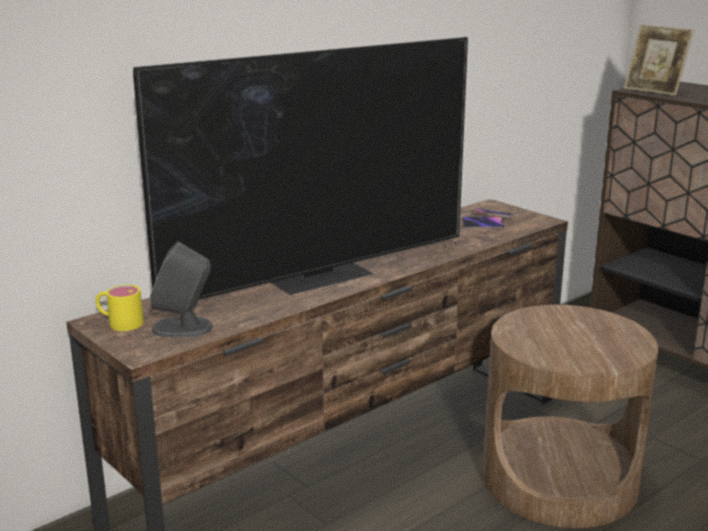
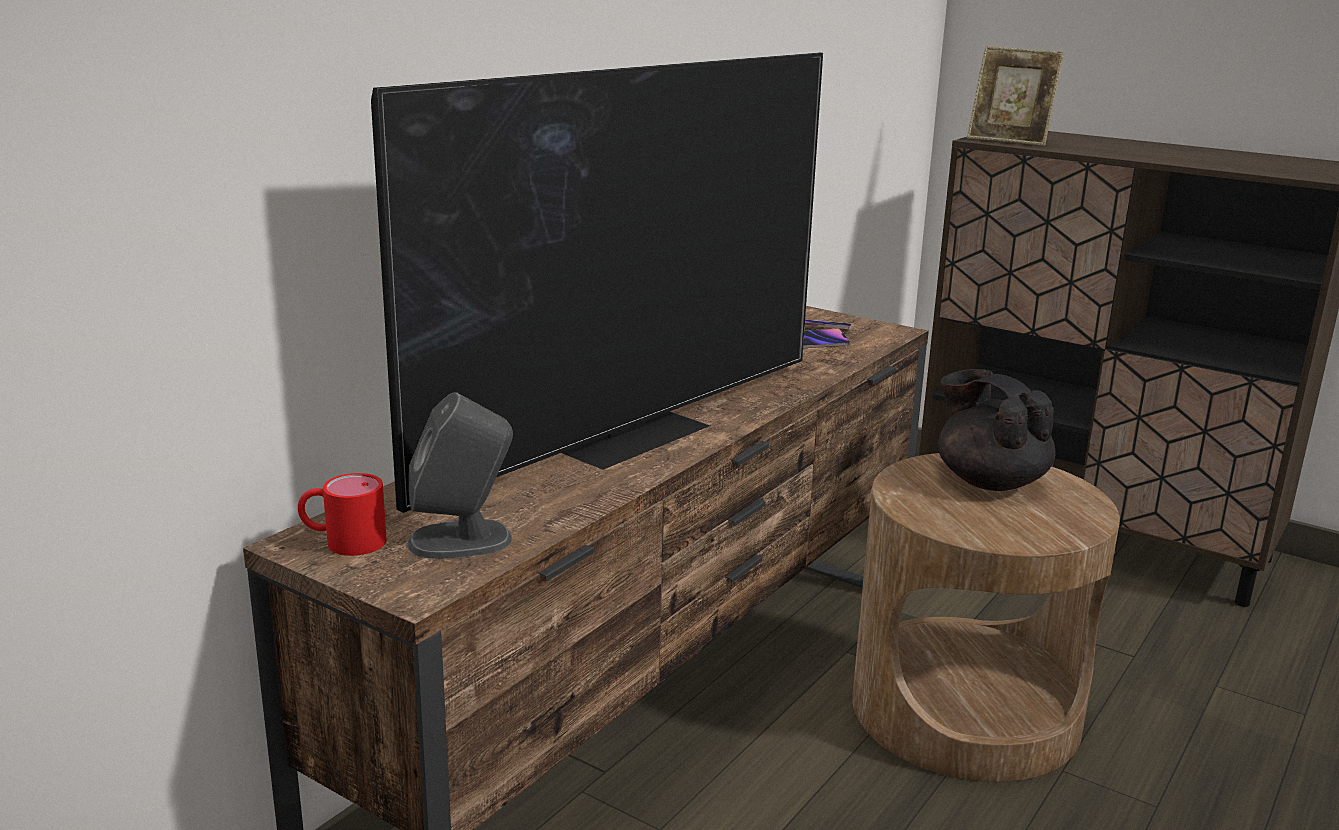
camera: 15 degrees left, 0 degrees up
(119, 322) = (343, 541): yellow mug -> red mug
(577, 325) = (989, 481): none -> black teapot

